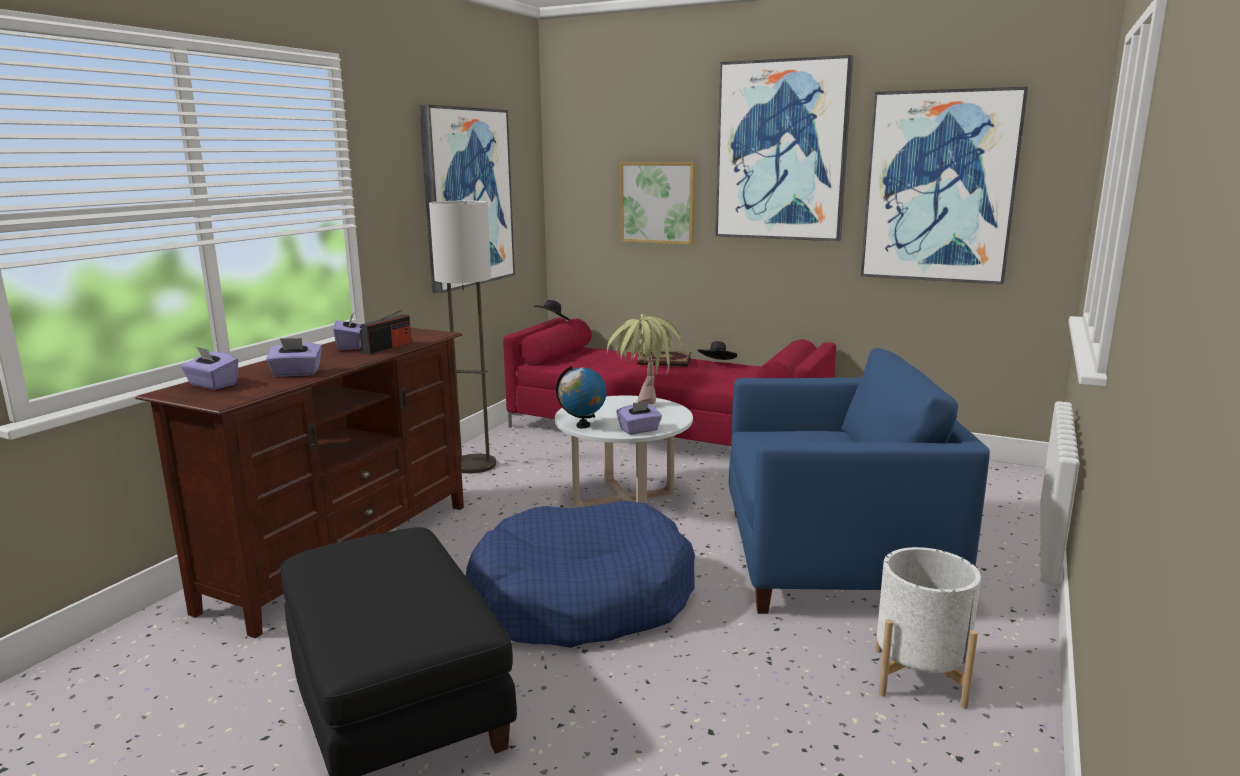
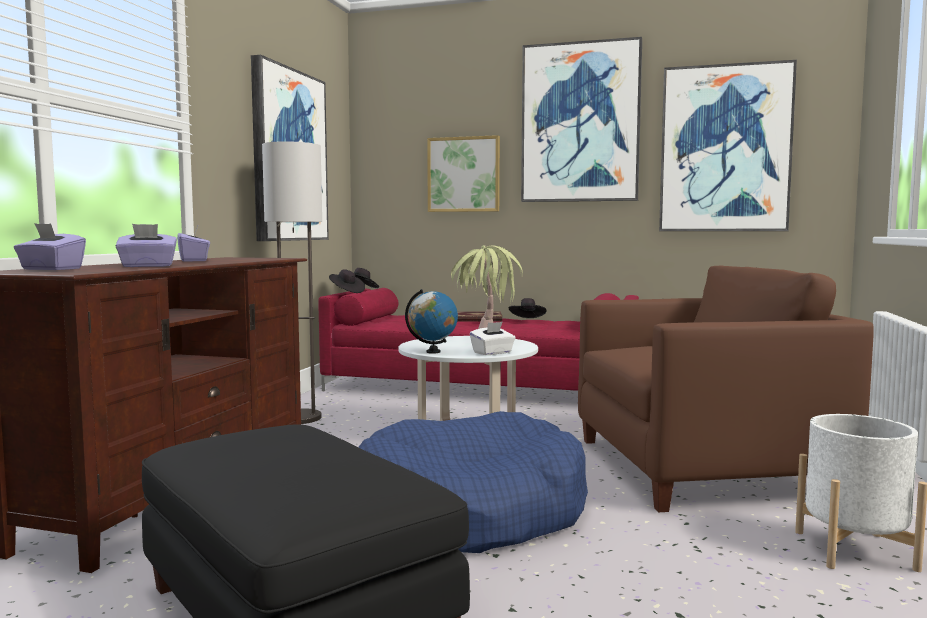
camera: 10 degrees left, 10 degrees down
(387, 347) = (236, 260): radio -> none
(533, 329) = (346, 292): none -> black hat
(639, 430) = (492, 353): purple tissue box -> white tissue box
(832, 558) = (700, 467): blue armchair -> brown armchair

